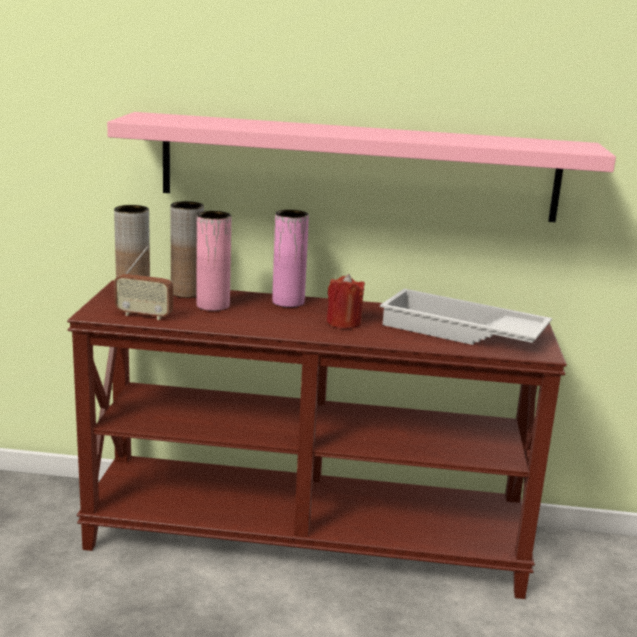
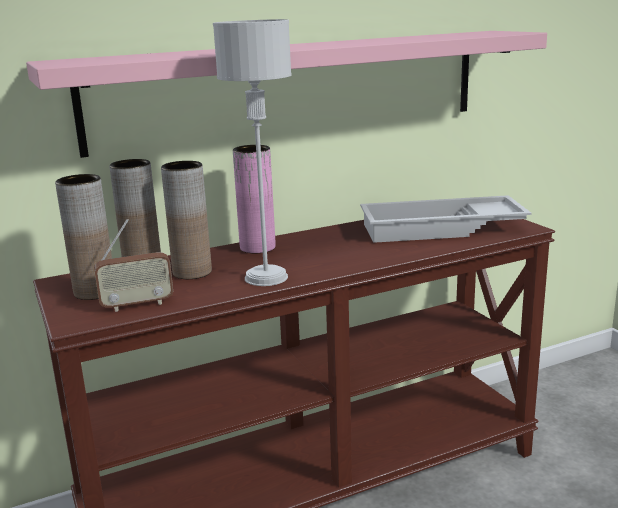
camera: 30 degrees left, 0 degrees up
(213, 305) = (192, 272): pink vase -> brown vase
(254, 325) = (265, 278): none -> grey table lamp
(343, 323) = (340, 251): red candle -> none

